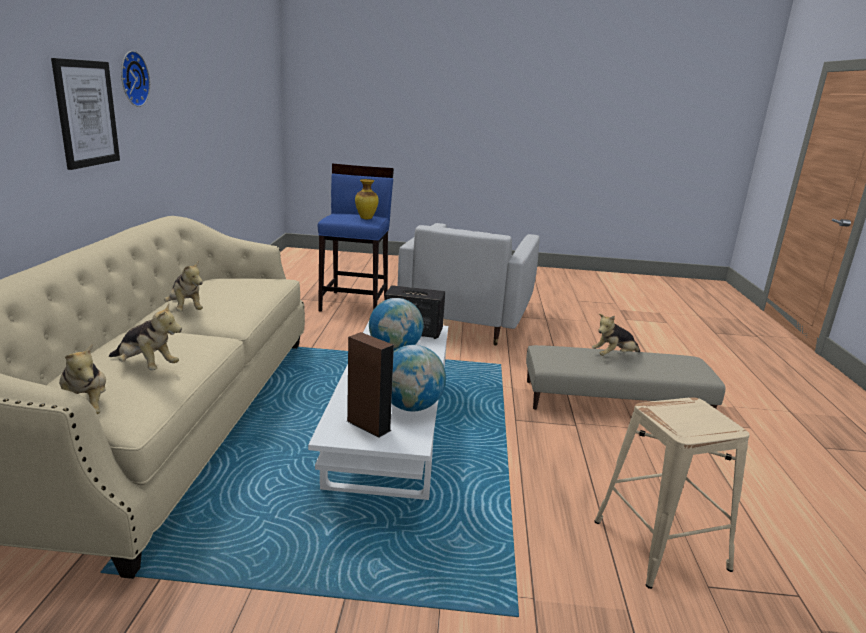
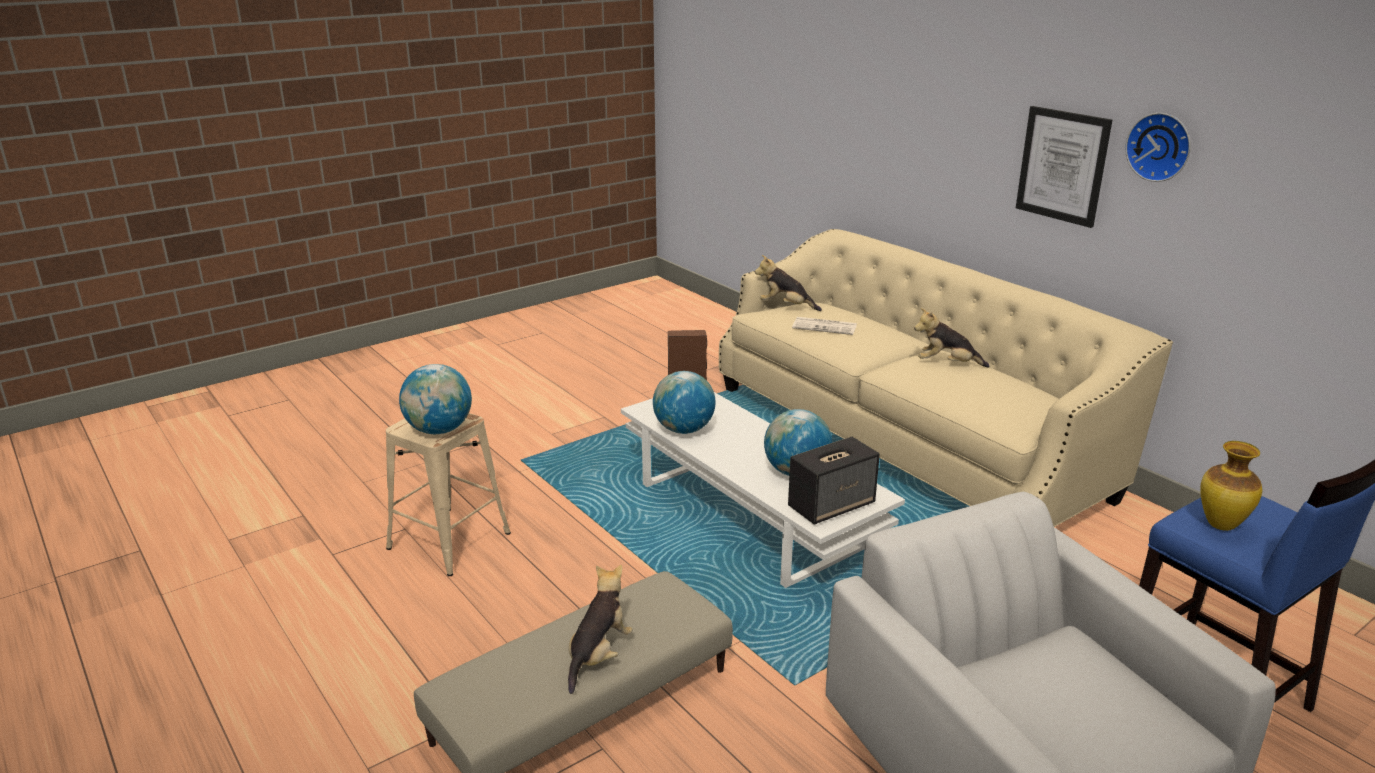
camera: 140 degrees right, 5 degrees up
(146, 367) = (825, 326): plush toy -> newspaper
(687, 410) = (439, 430): none -> globe

